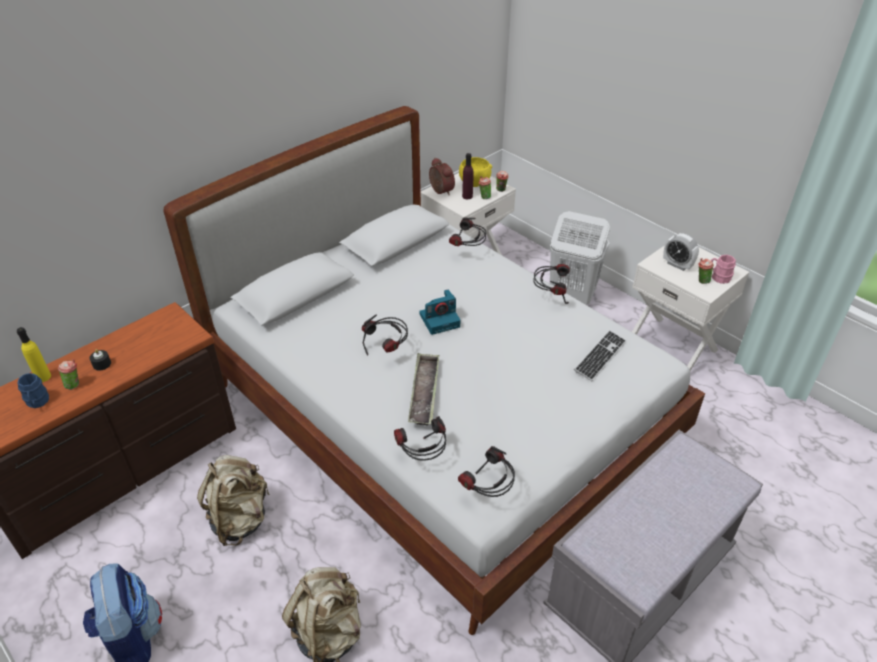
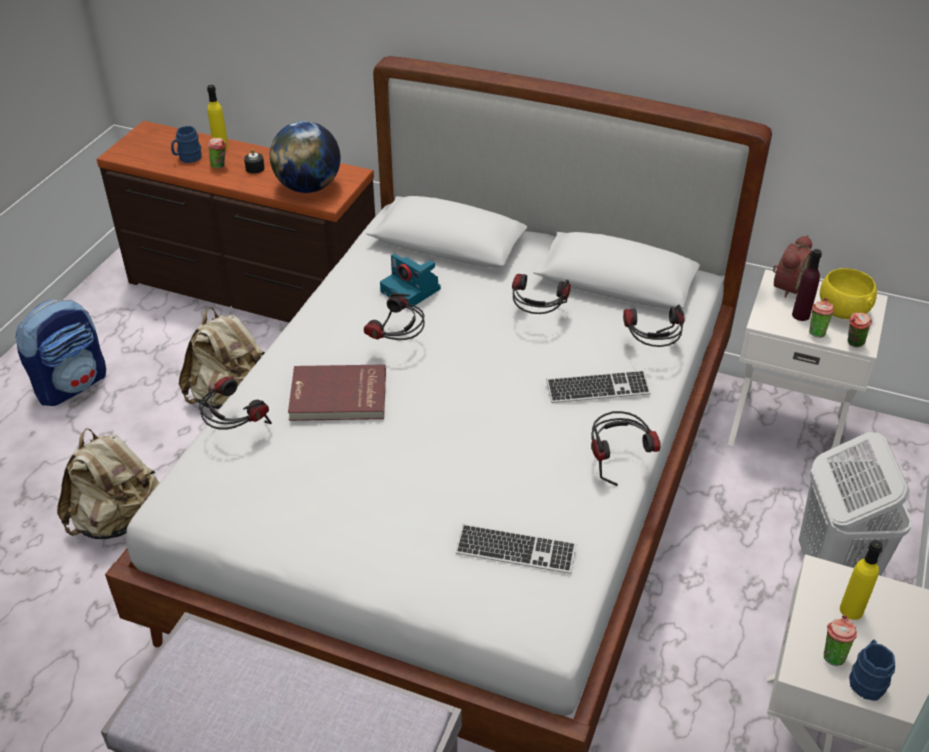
camera: 65 degrees right, 0 degrees up
(163, 341) = (308, 187): none -> globe
(424, 392) = (338, 397): tray -> red book
(440, 320) = (483, 369): camera -> camera (412, 290)
(488, 281) = (598, 389): none -> keyboard
(488, 492) = (201, 501): headphones -> headphones (537, 318)
(677, 265) = (851, 610): alarm clock -> yellow bottle
(718, 277) = (866, 679): pink mug -> blue mug

